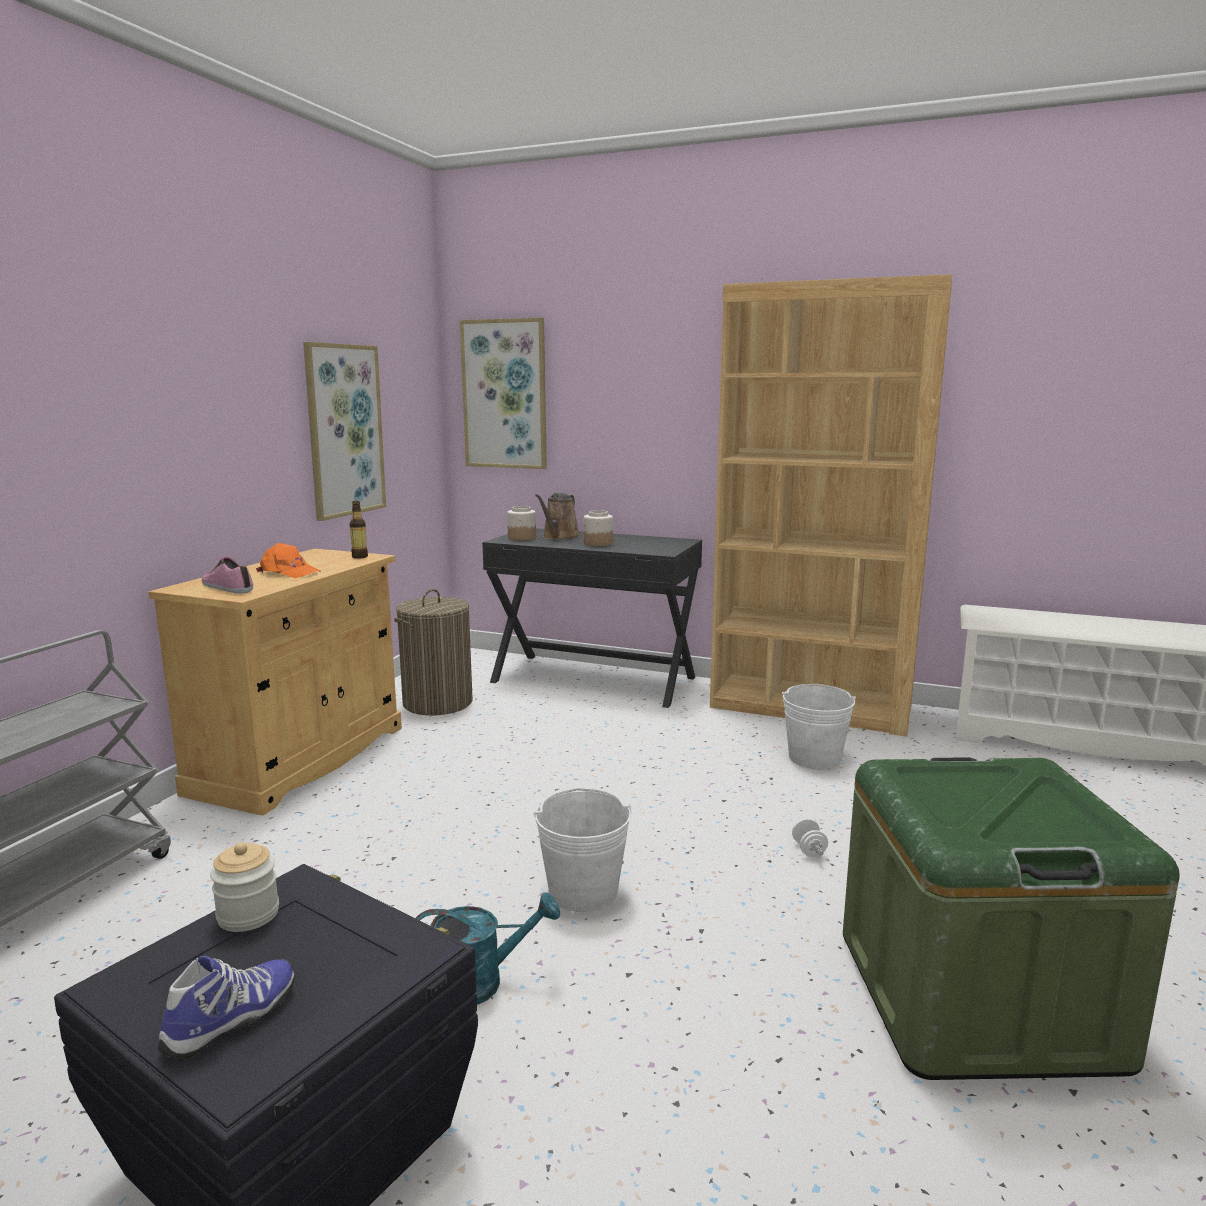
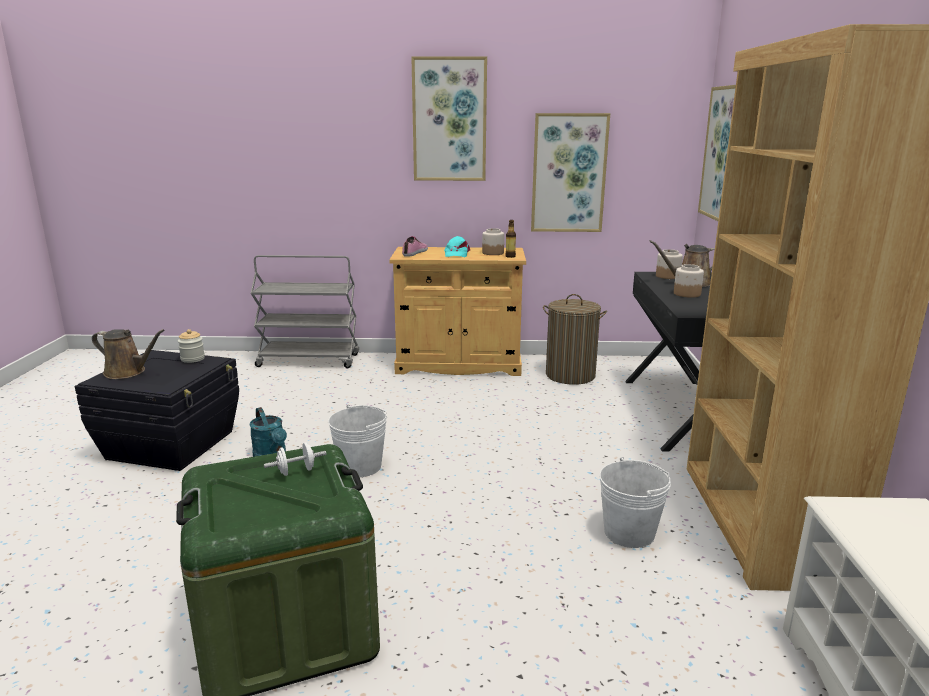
camera: 70 degrees right, 5 degrees up
(198, 348) = (449, 120): none -> picture
(233, 1021) = (128, 372): shoe -> brown watering can
(289, 572) = (456, 254): orange cap -> turquoise cap
(321, 560) = (492, 253): none -> jar
(809, 850) = (454, 541): white dumbbell -> white dumbbell (296, 471)

